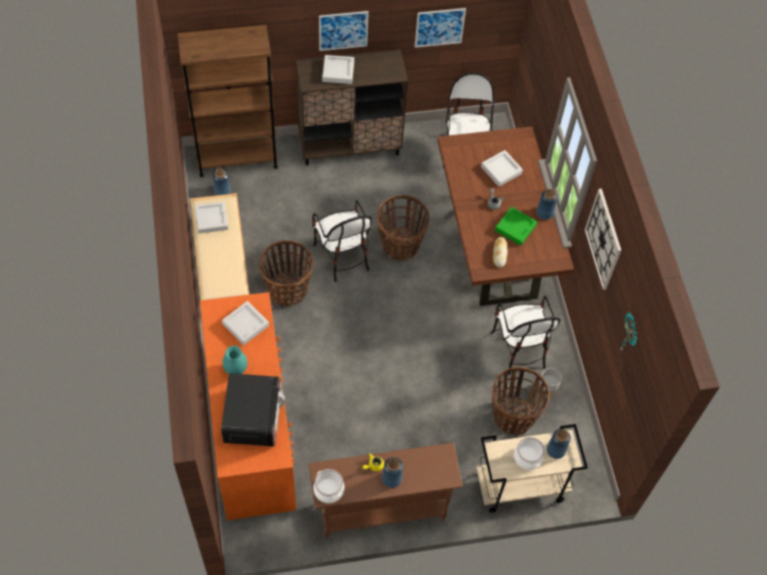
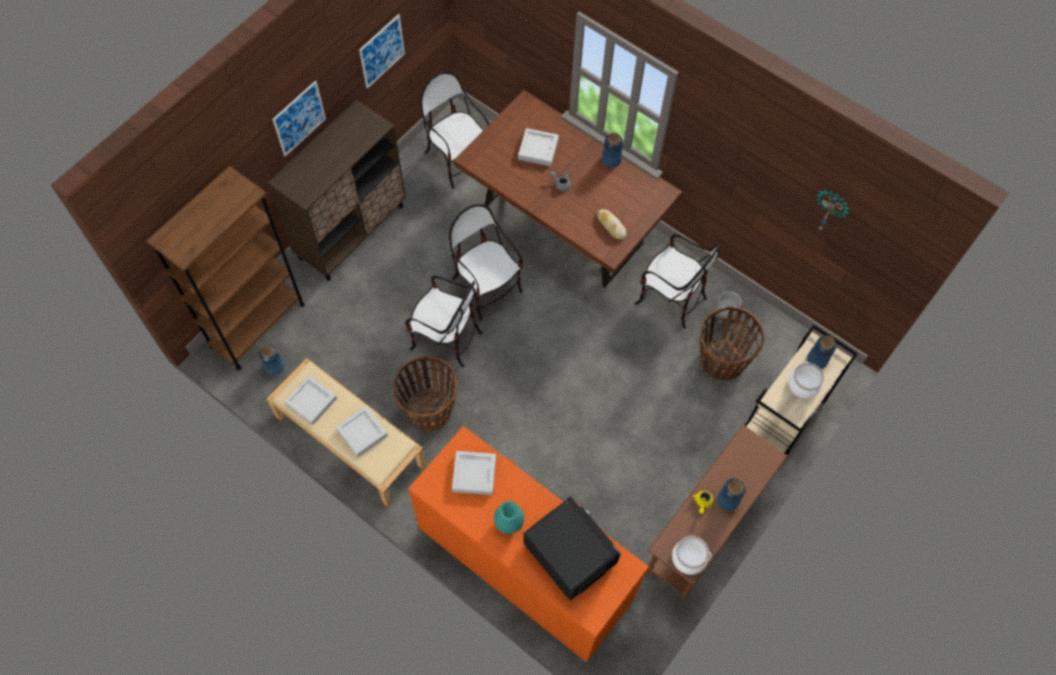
camera: 40 degrees left, 5 degrees up
(338, 71) = (320, 164): grey tray -> grey tray (362, 433)
(400, 245) = (486, 287): basket -> chair
(515, 228) = (601, 192): green tray -> none
(603, 239) = (732, 141): wall clock -> none

